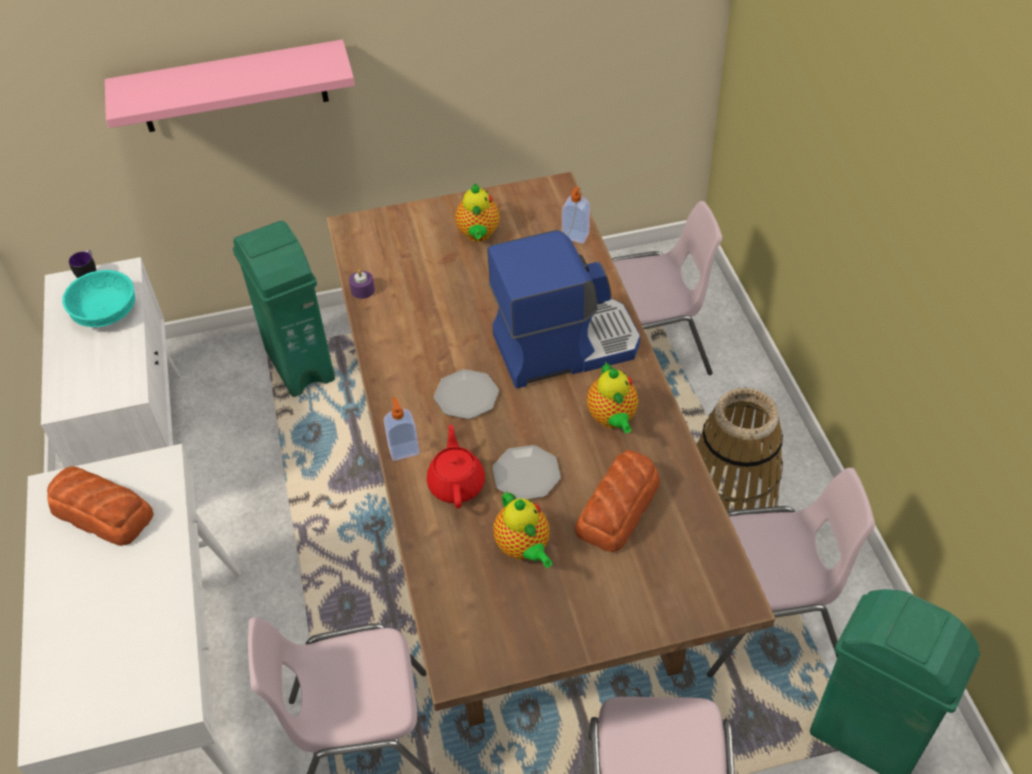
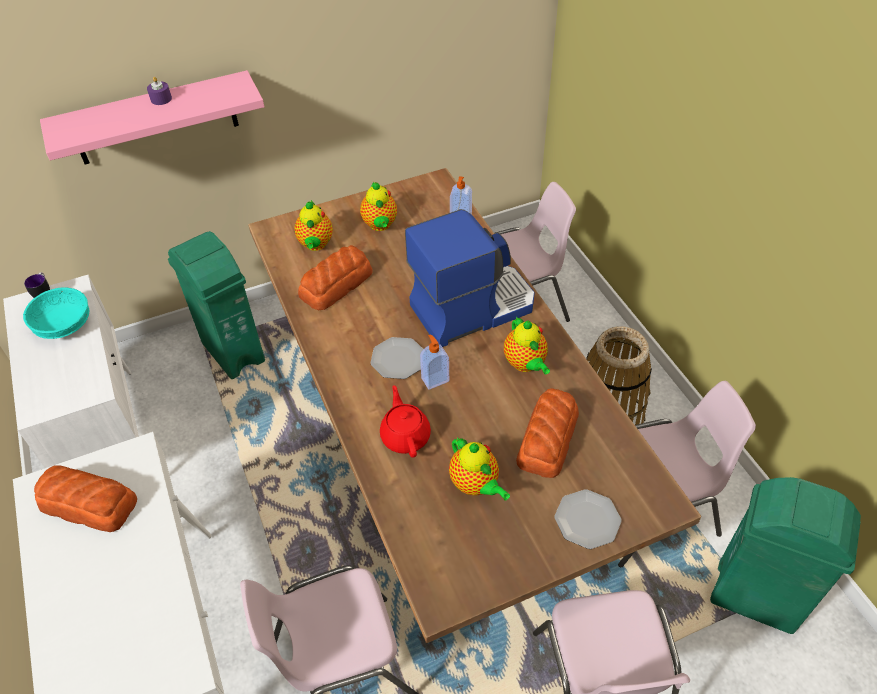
camera: 10 degrees left, 0 degrees up
(362, 290) = (291, 280): purple candle -> purple candle (161, 99)
(399, 251) = (315, 245): none -> teapot
(403, 450) = (353, 412): soap dispenser -> soap dispenser (434, 379)
(414, 300) = (337, 284): none -> bread
(525, 474) = (463, 420): plate -> plate (586, 520)

